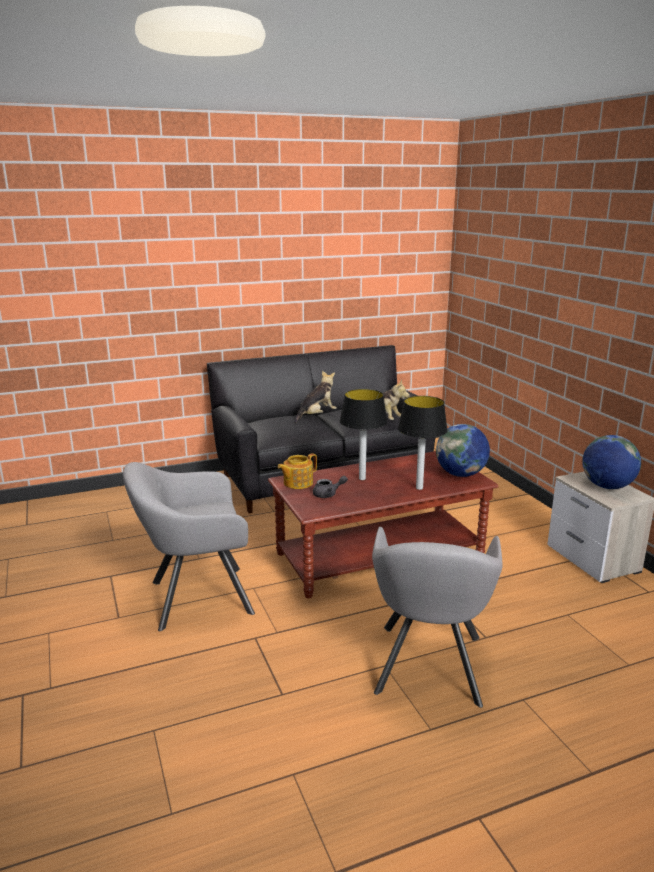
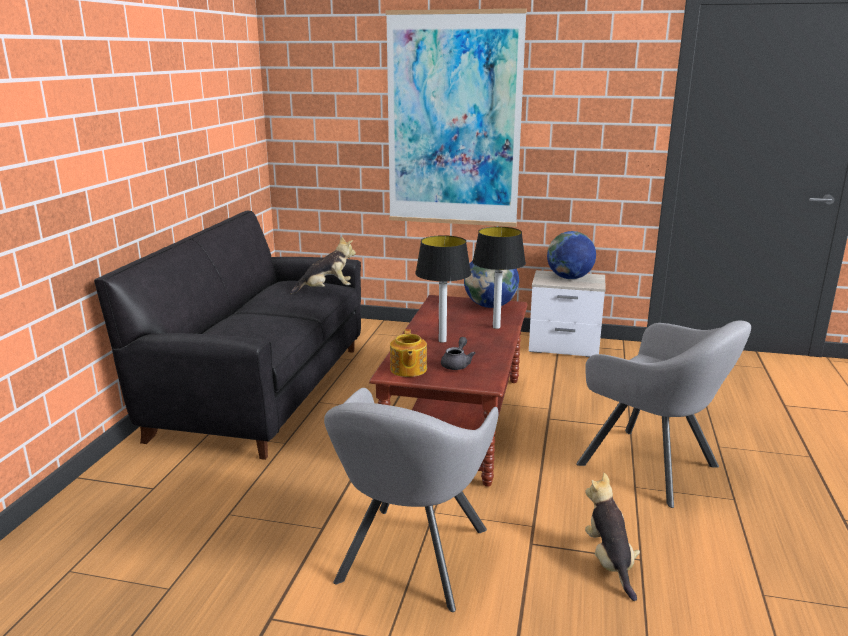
camera: 55 degrees left, 0 degrees up
(316, 416) = (257, 310): plush toy -> plush toy (609, 562)
(558, 297) = (453, 121): none -> picture

